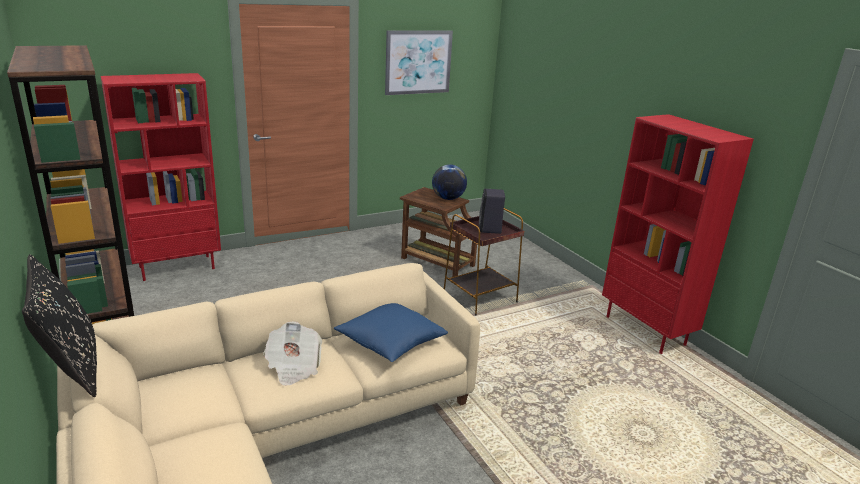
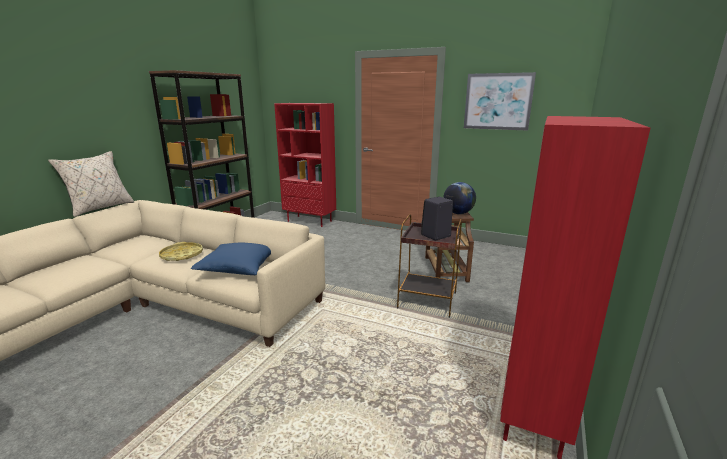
camera: 55 degrees right, 5 degrees down
(71, 369) = (100, 208): black pillow -> beige pillow
(293, 367) = (182, 255): newspaper -> yellow tray

